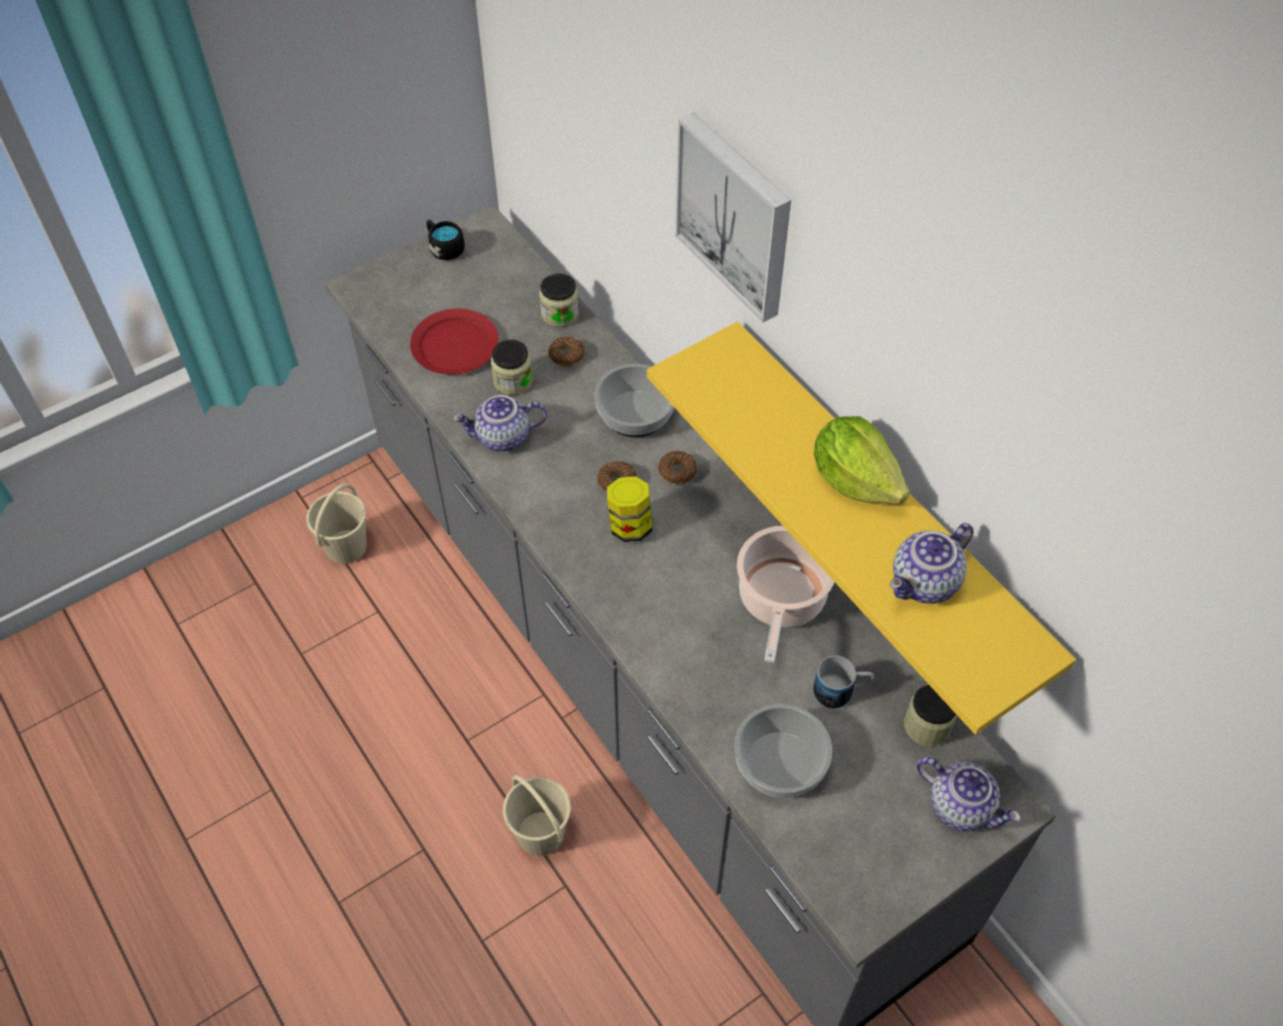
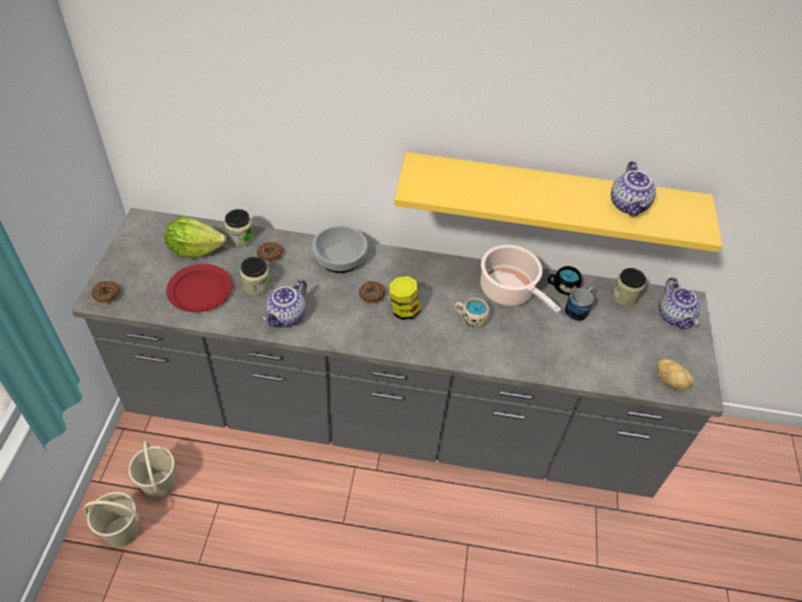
camera: 50 degrees left, 5 degrees down
(444, 248) = (129, 246): black mug -> black mug (561, 287)
(541, 834) = (430, 532): beige bucket -> beige bucket (122, 531)
(677, 472) = (394, 270): donut -> donut (107, 295)
(692, 594) = (470, 318): none -> beige mug
(736, 215) = (401, 77): picture -> none
(781, 763) = (596, 358): bowl -> none
(840, 869) = (671, 381): none -> potato
(855, 480) = (547, 184): lettuce -> lettuce (195, 249)
(961, 806) = (675, 316): teapot -> teapot turned 90 degrees clockwise

